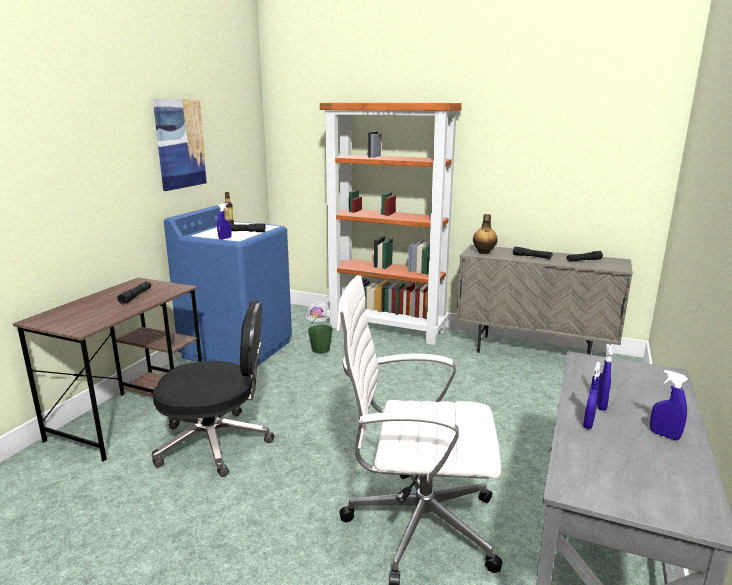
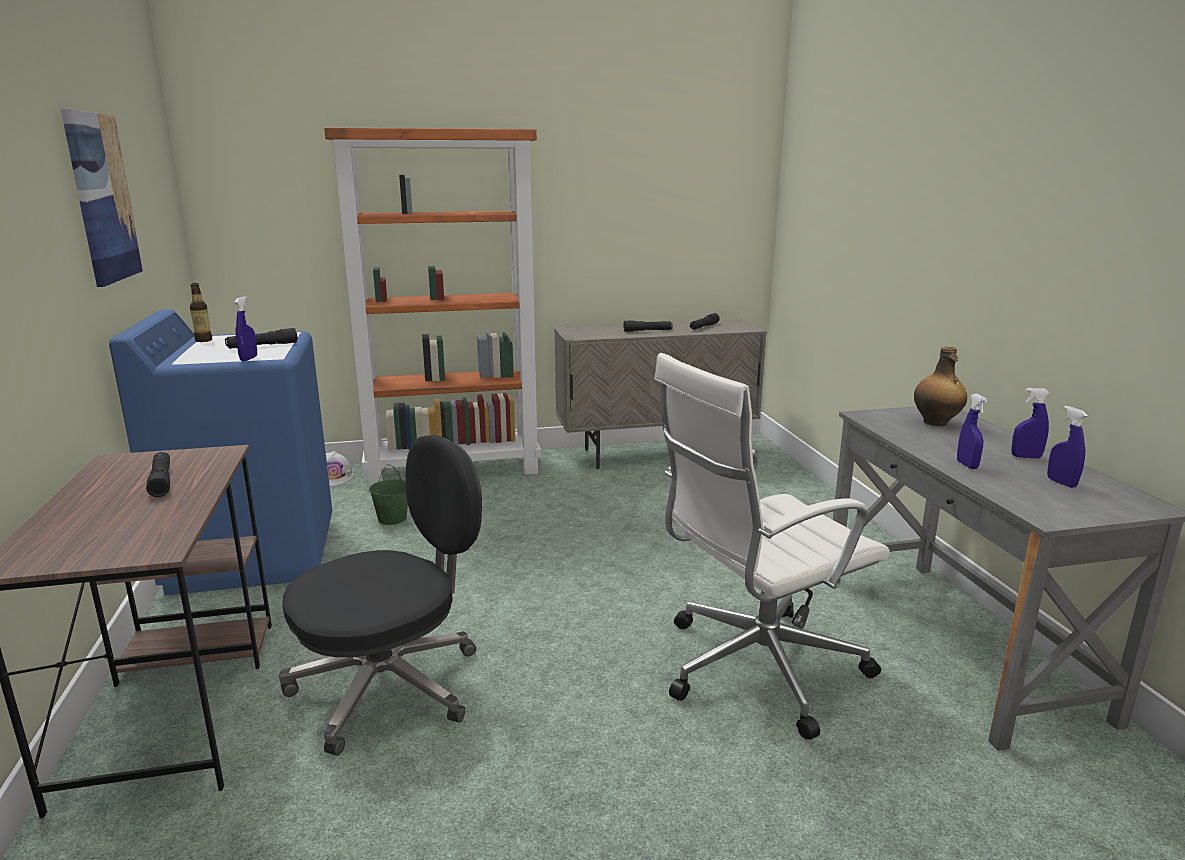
camera: 35 degrees left, 0 degrees up
(483, 252) = (588, 334): bottle -> bottle (936, 423)
(600, 405) = (947, 448): blue spray bottle -> blue spray bottle (1061, 483)

